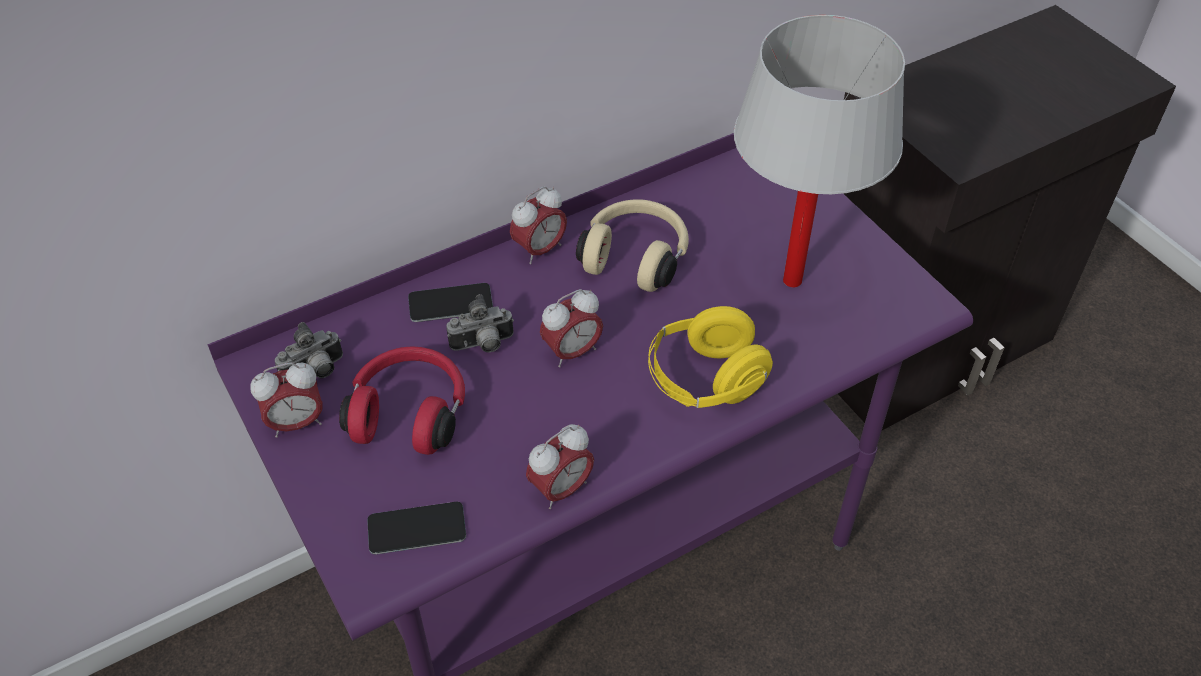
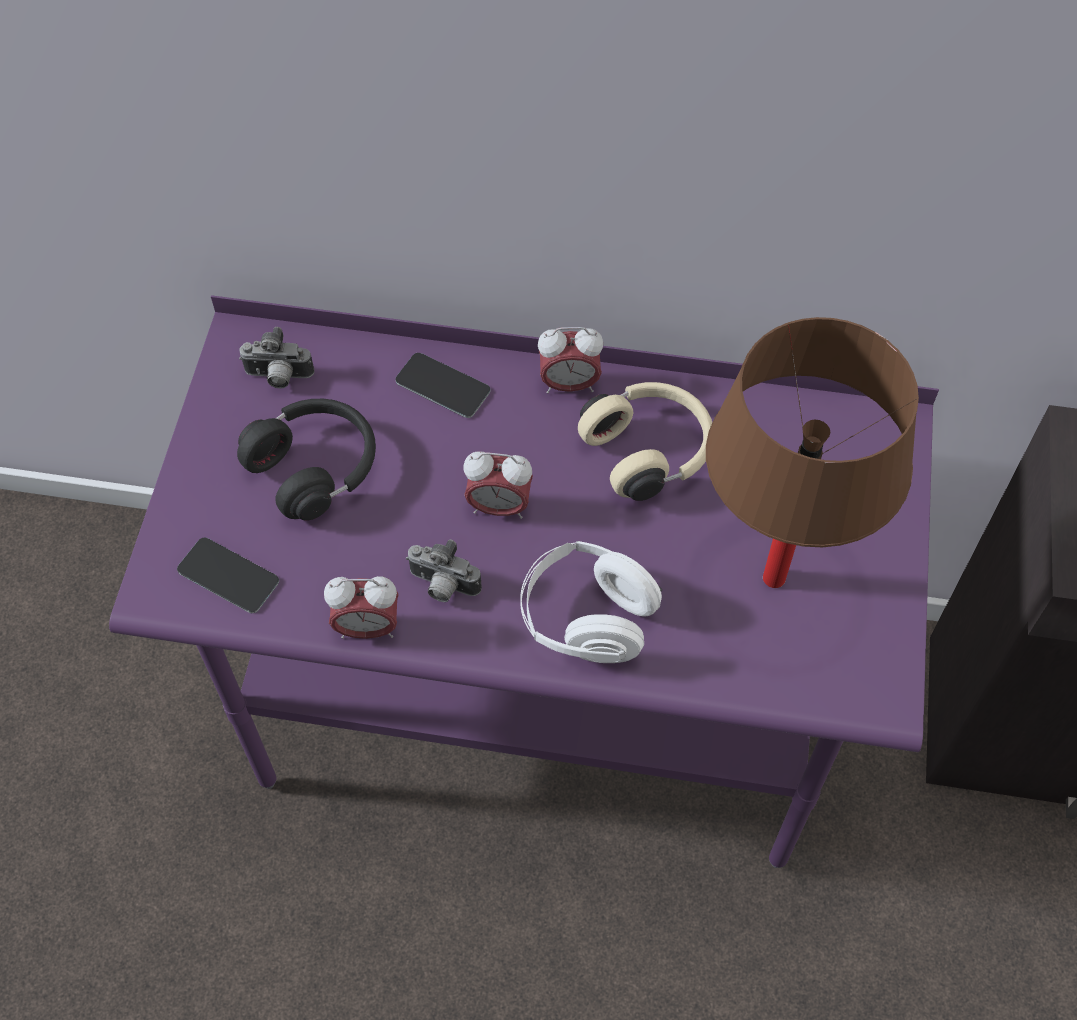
camera: 40 degrees right, 10 degrees up
(296, 423) = (224, 414): alarm clock -> none
(410, 412) = (316, 467): red headphones -> black headphones
(483, 345) = (431, 446): camera -> camera (442, 586)
(705, 380) = (587, 619): yellow headphones -> white headphones
(792, 281) = (774, 578): white table lamp -> brown table lamp

